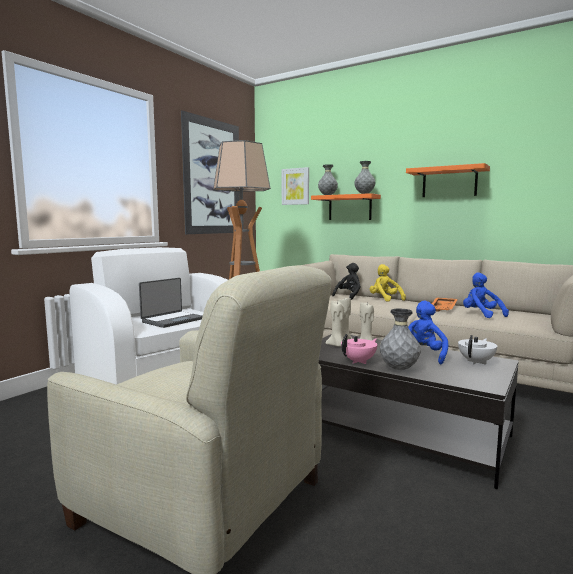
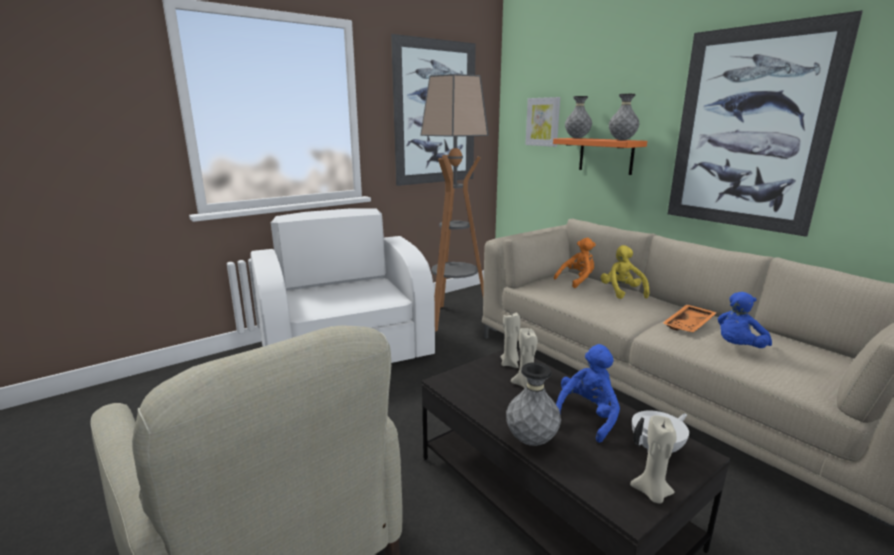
camera: 20 degrees right, 10 degrees up
(172, 320) = (347, 298): laptop -> none
(336, 345) = (492, 374): beige candle -> beige candle (652, 493)
(349, 296) = (577, 280): black plush toy -> orange plush toy
(359, 361) = (493, 413): pink teapot -> none
(449, 182) = (749, 130): orange shelf -> picture
(481, 314) = (738, 347): blue plush toy -> blue plush toy turned 120 degrees counterclockwise

